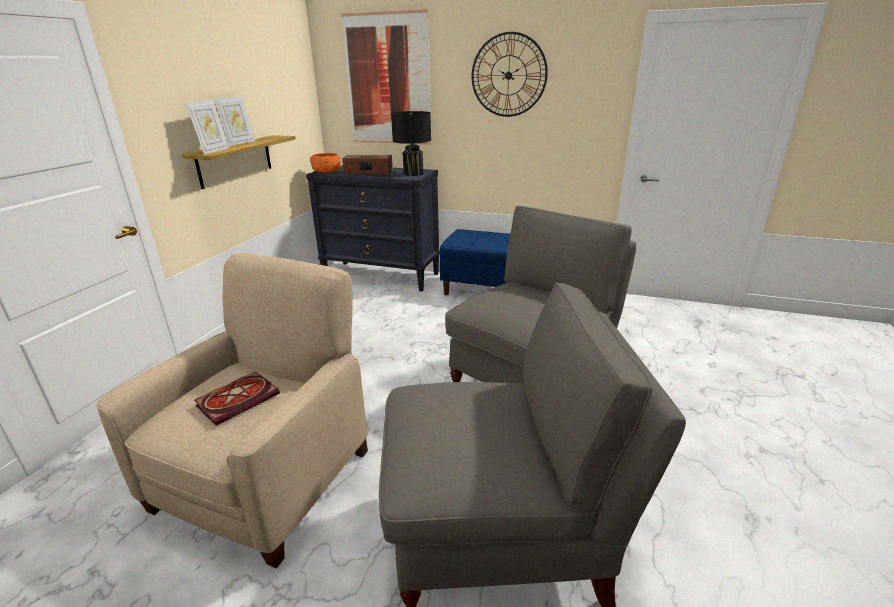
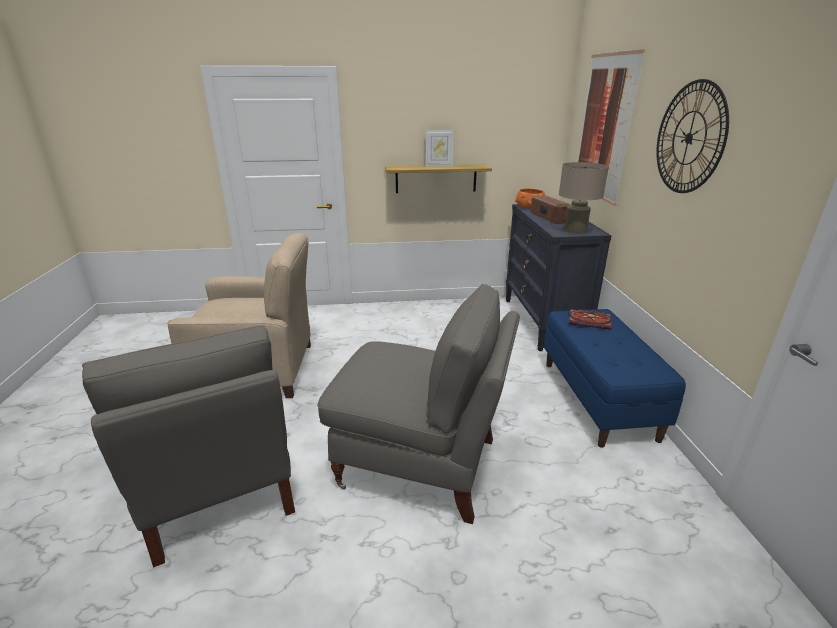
camera: 65 degrees right, 0 degrees up
(213, 151) = (402, 167): picture frame -> none
(239, 398) = (238, 310): book -> book (590, 321)
(413, 173) = (575, 230): black table lamp -> beige table lamp

